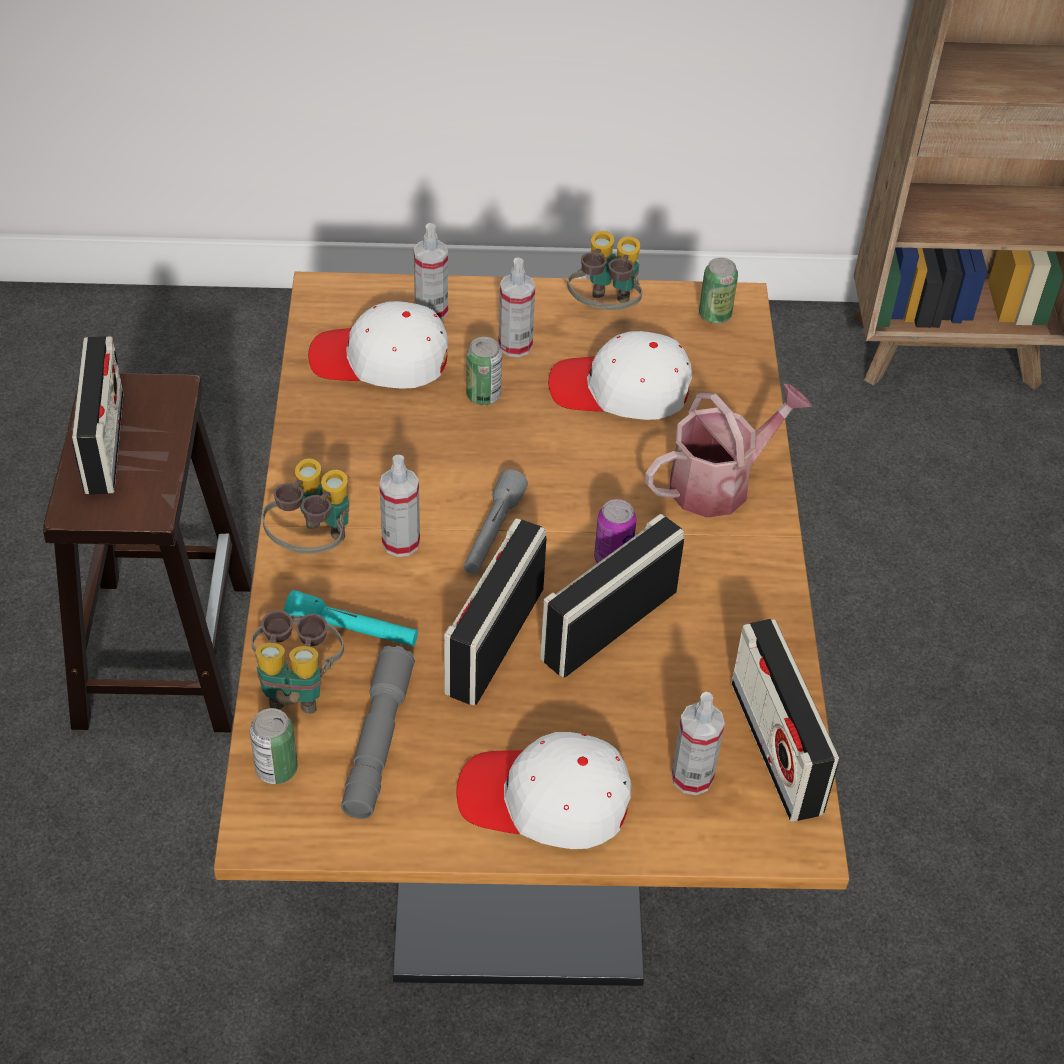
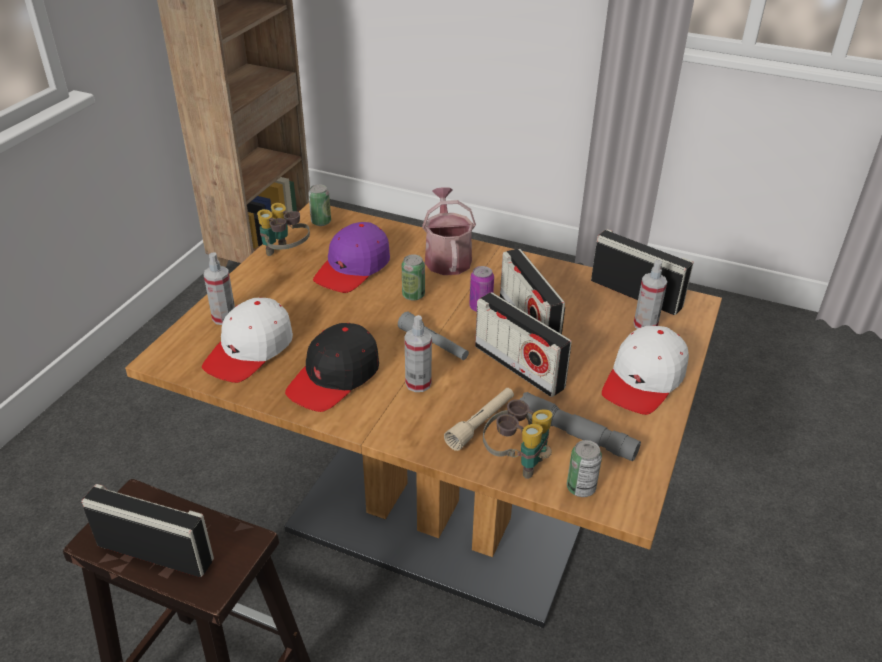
camera: 65 degrees left, 10 degrees down
(313, 546) = (397, 423): binoculars -> none
(352, 631) = (481, 424): turquoise flashlight -> beige flashlight
(370, 457) = (334, 377): none -> black cap
(483, 395) = (317, 317): can -> can (413, 295)
(515, 345) = (284, 294): spray bottle -> none
(620, 390) = (353, 268): white cap -> purple cap
(775, 748) = (635, 294): radio -> radio turned 150 degrees counterclockwise

